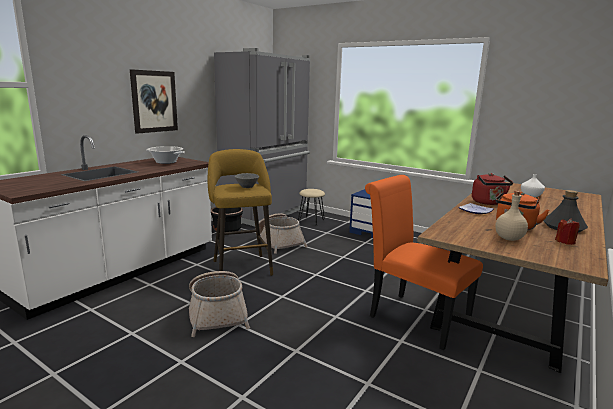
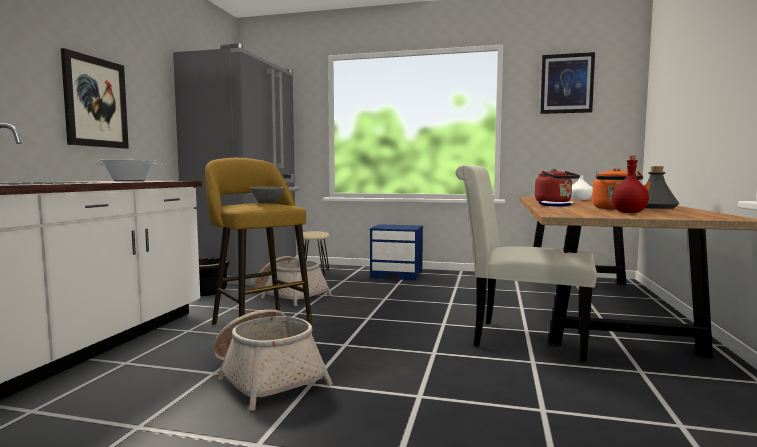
camera: 20 degrees left, 10 degrees down
(412, 317) = (520, 338): orange chair -> white chair
(508, 238) = (628, 213): beige bottle -> red bottle
(548, 78) = (566, 83): none -> picture
(565, 241) = (678, 211): red candle -> none

